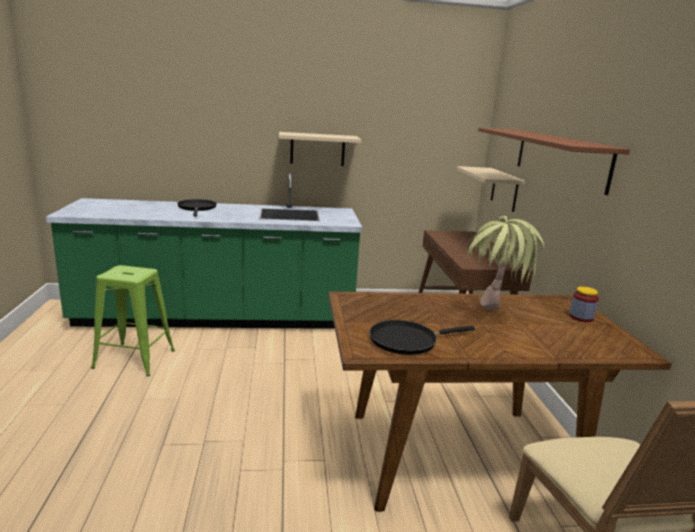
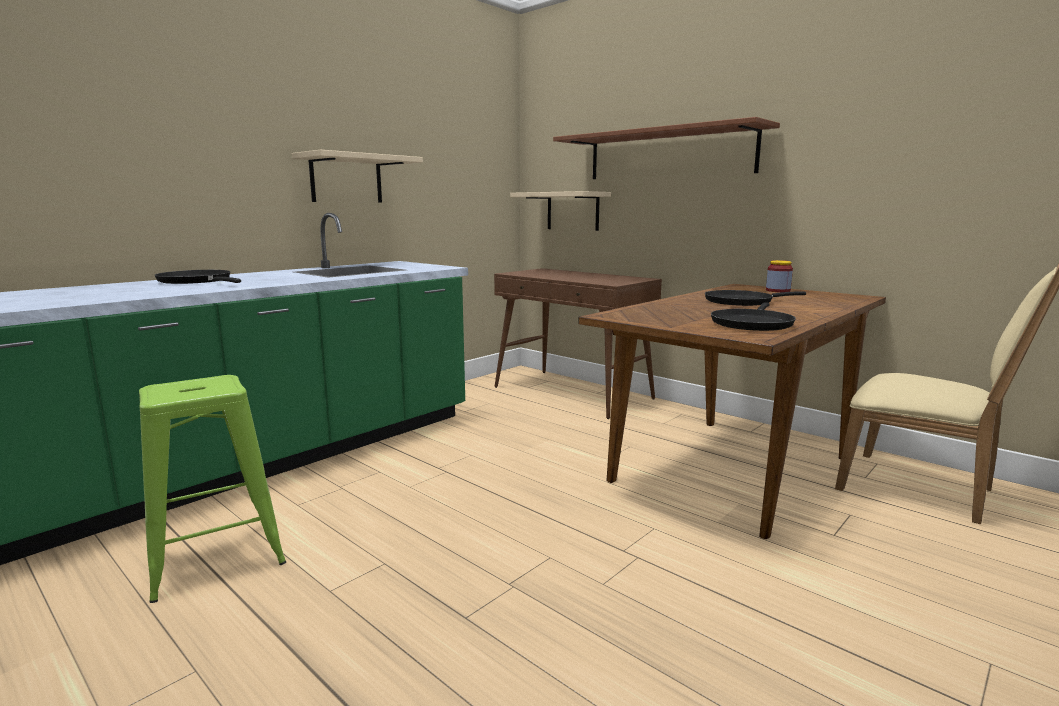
camera: 40 degrees left, 5 degrees down
(492, 318) = (742, 302): potted plant -> black frying pan

